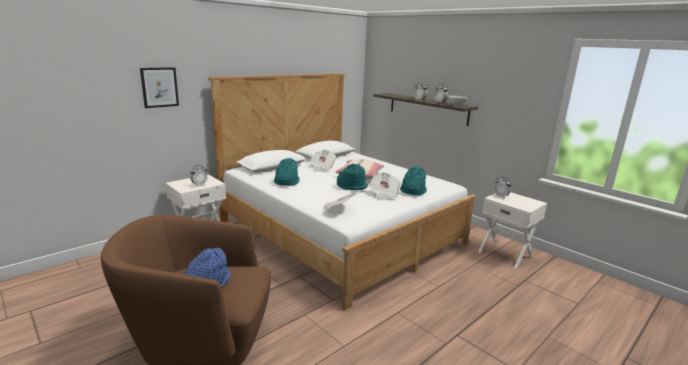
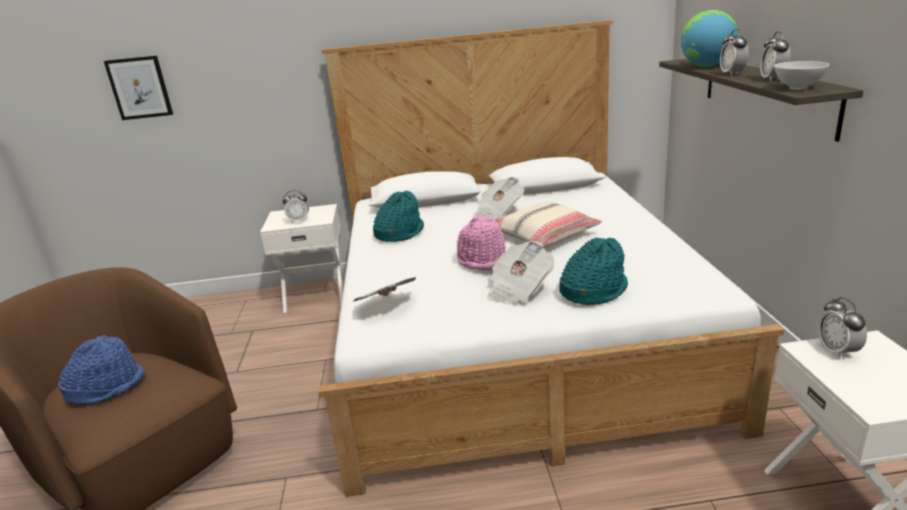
camera: 40 degrees right, 5 degrees up
(159, 87) = (250, 70): picture -> picture (139, 88)
(352, 186) = (483, 260): turquoise hat -> pink hat
(401, 97) = (706, 66): none -> globe

